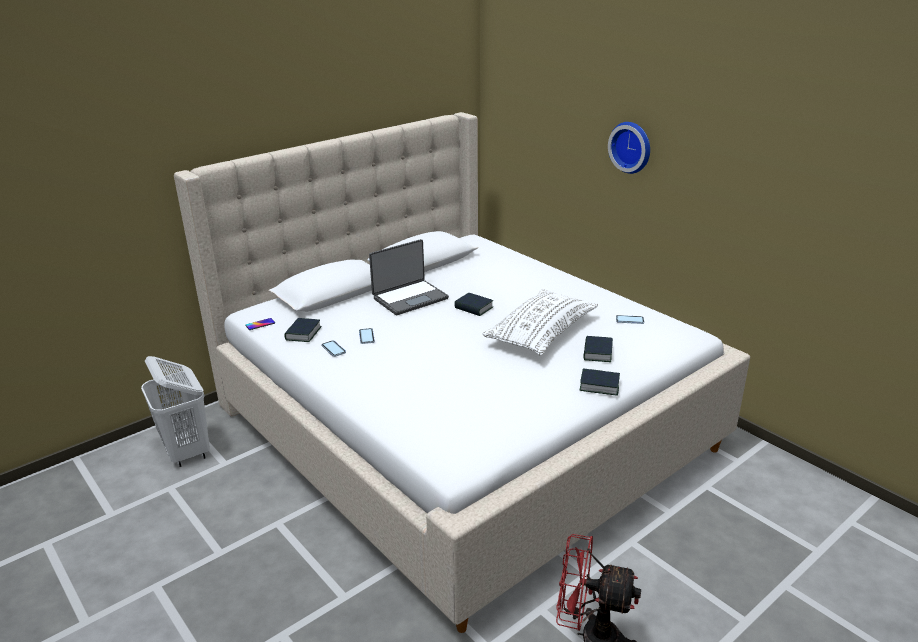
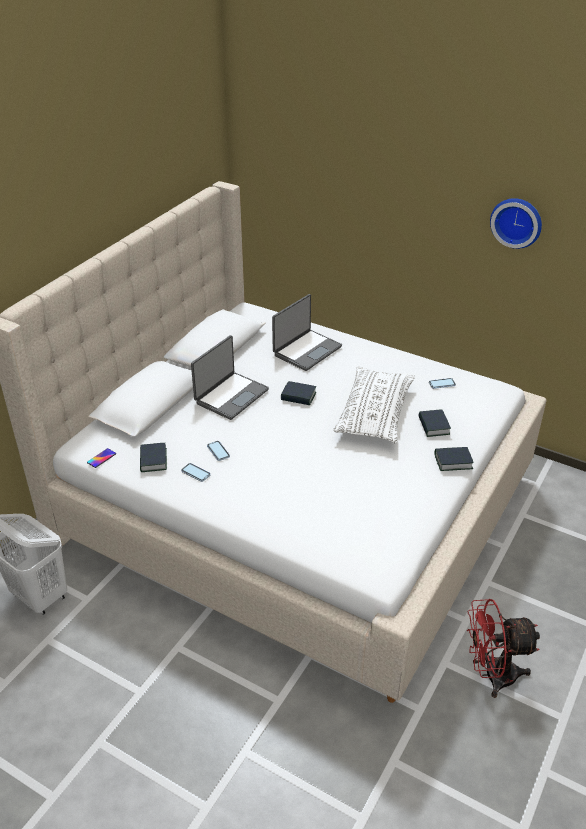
camera: 20 degrees left, 10 degrees up
(507, 275) = (306, 350): none -> laptop
(632, 147) = (413, 214): wall clock -> wall clock (517, 221)

